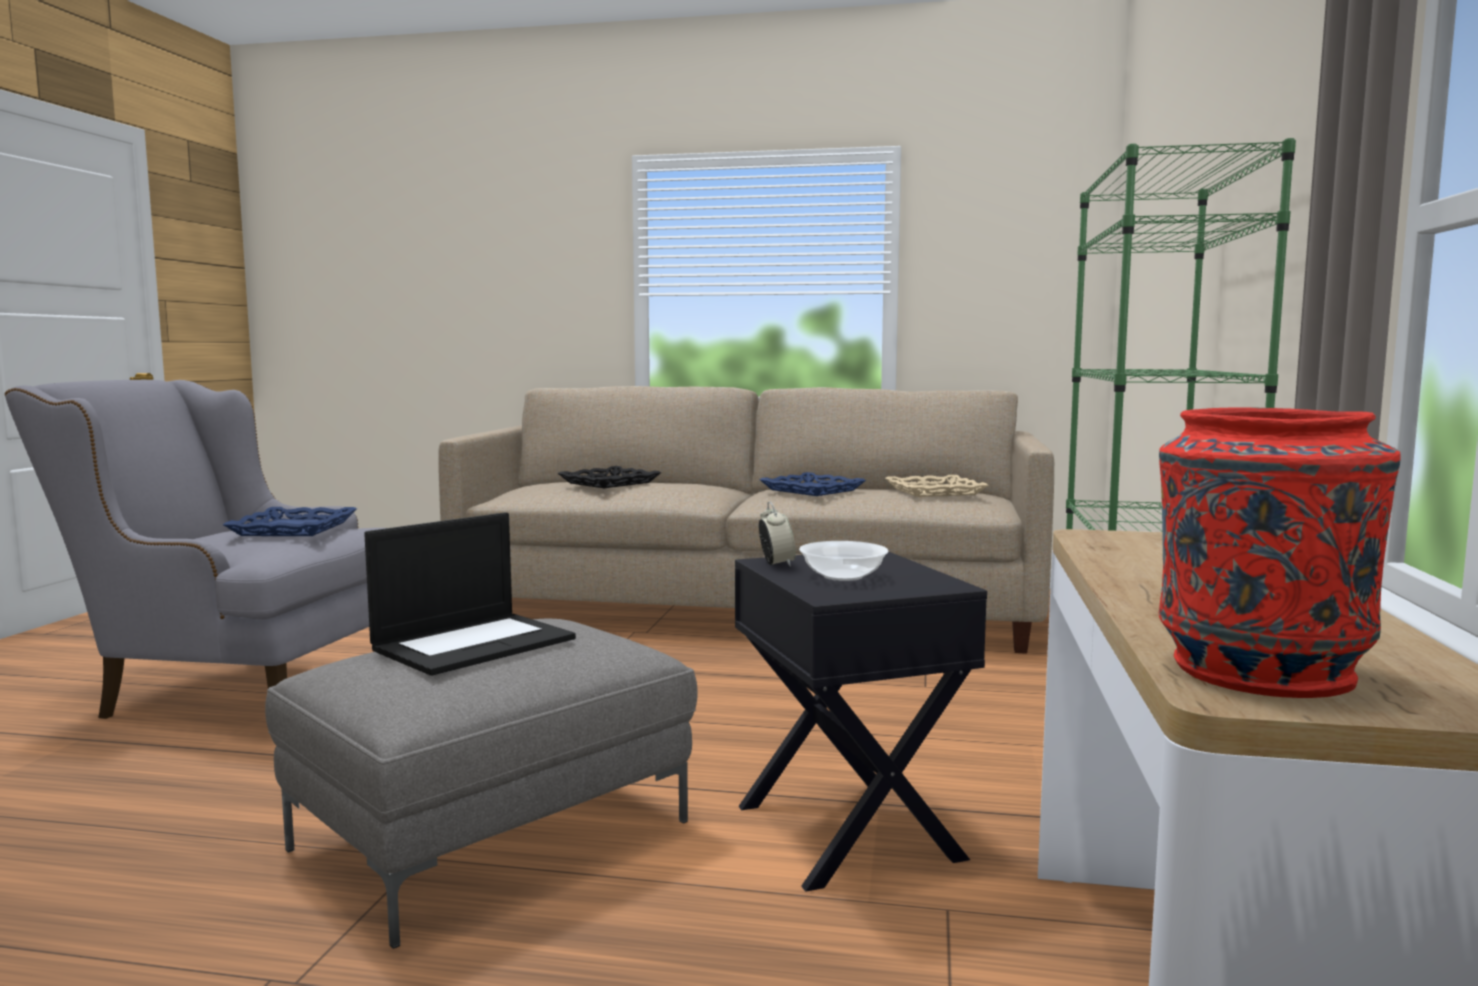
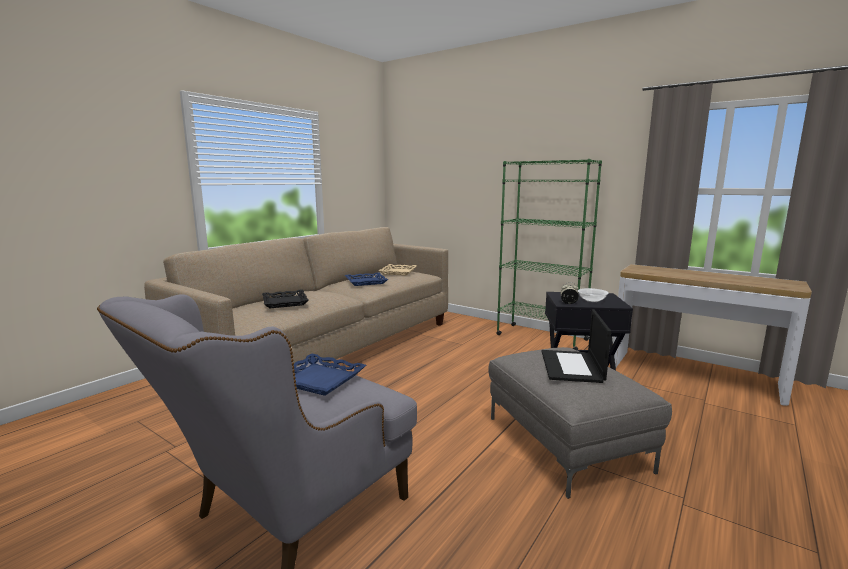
camera: 65 degrees left, 5 degrees up
(474, 643) = (572, 367): laptop -> laptop turned 150 degrees counterclockwise
(1256, 670) = (778, 285): red vase -> none

